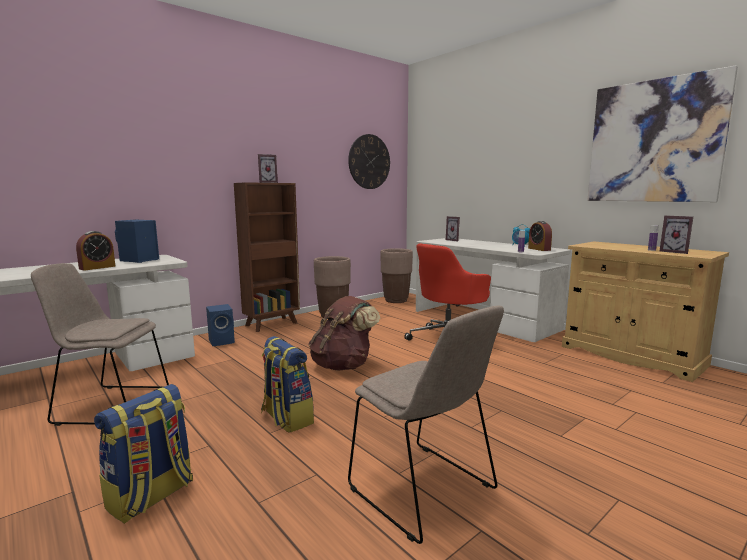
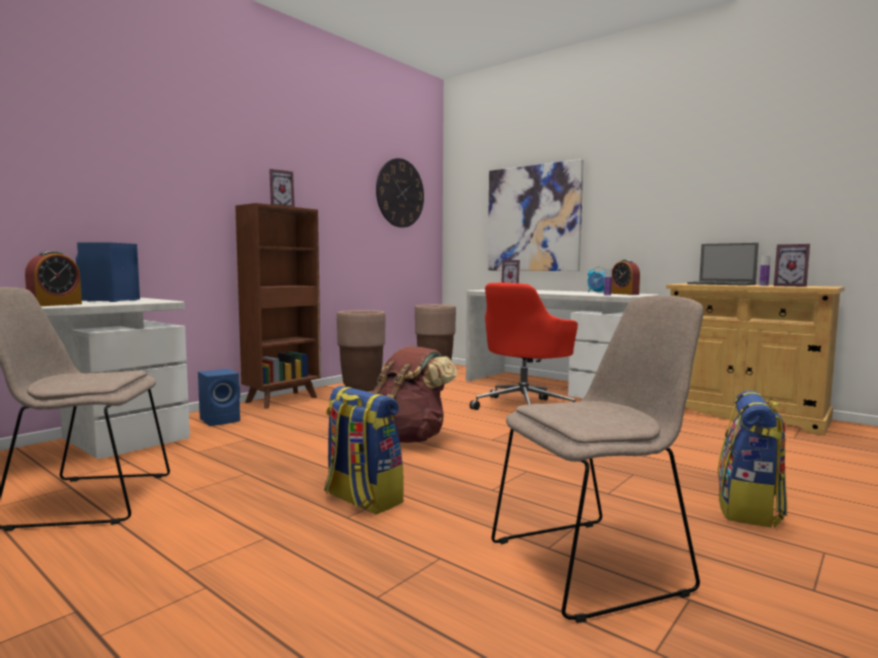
camera: 10 degrees left, 5 degrees down
(151, 497) = (210, 605): backpack -> backpack (749, 510)
(425, 491) = (593, 564): beige chair -> beige chair turned 60 degrees counterclockwise
(619, 246) = (722, 284): none -> laptop
(654, 141) = (752, 165): picture -> picture (533, 218)

